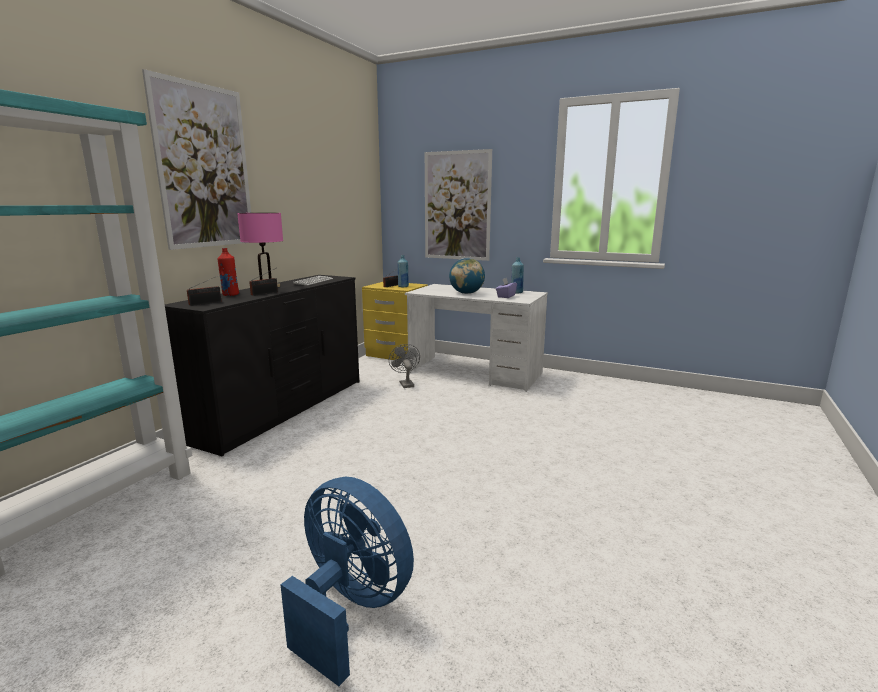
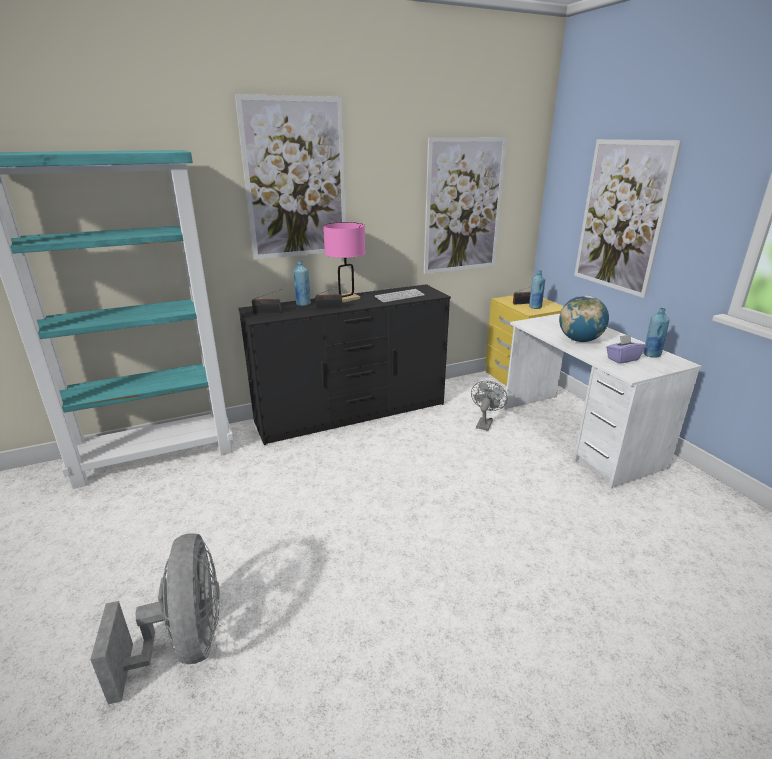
camera: 40 degrees right, 10 degrees up
(230, 295) = (303, 304): red bottle -> blue bottle
(334, 205) = (463, 206): none -> picture
(350, 609) = (185, 644): blue fan -> grey fan

